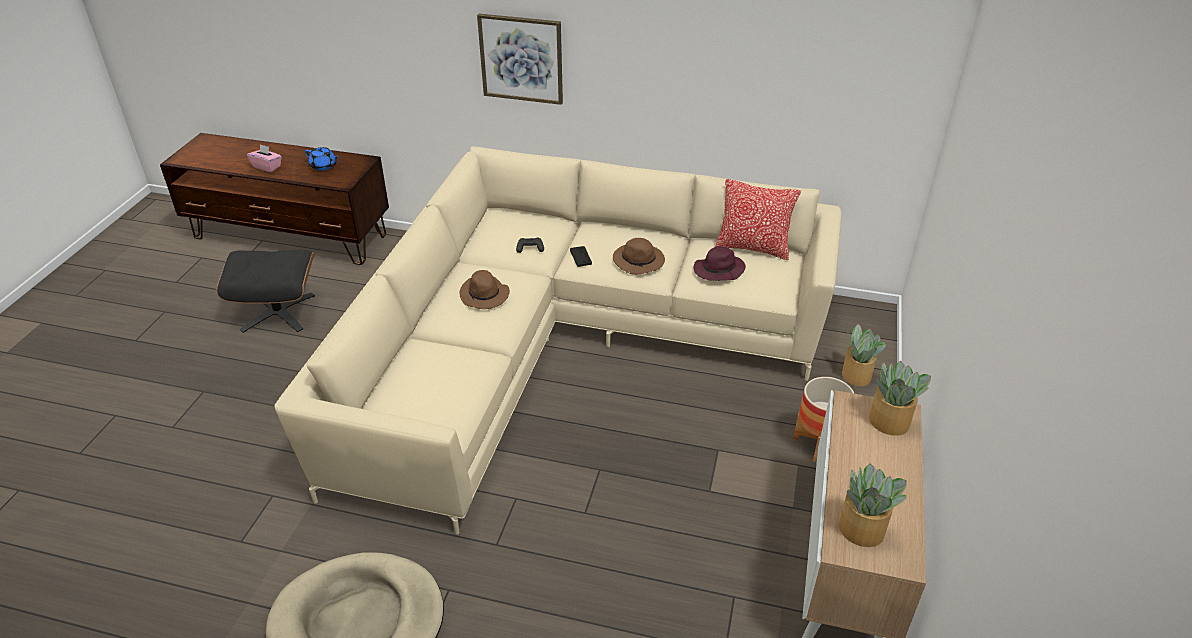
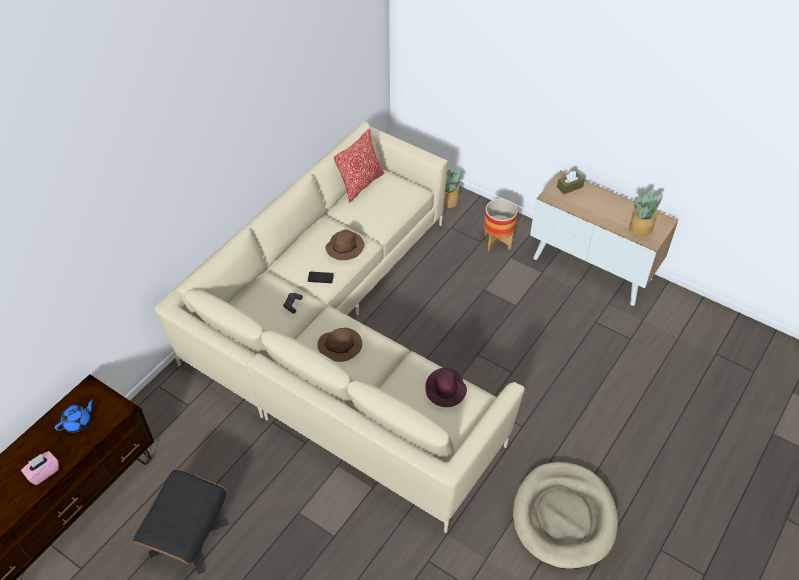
camera: 70 degrees left, 10 degrees up
(521, 58) = (172, 194): picture -> none
(718, 271) = (378, 211): purple hat -> purple hat (446, 390)
(889, 422) = (569, 187): potted plant -> brown tissue box

